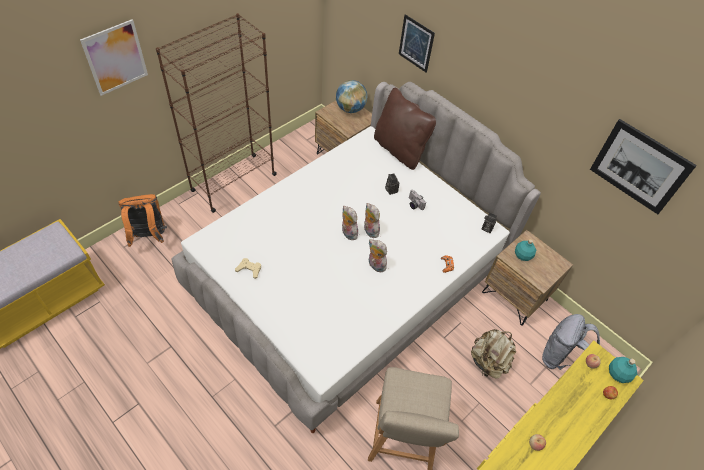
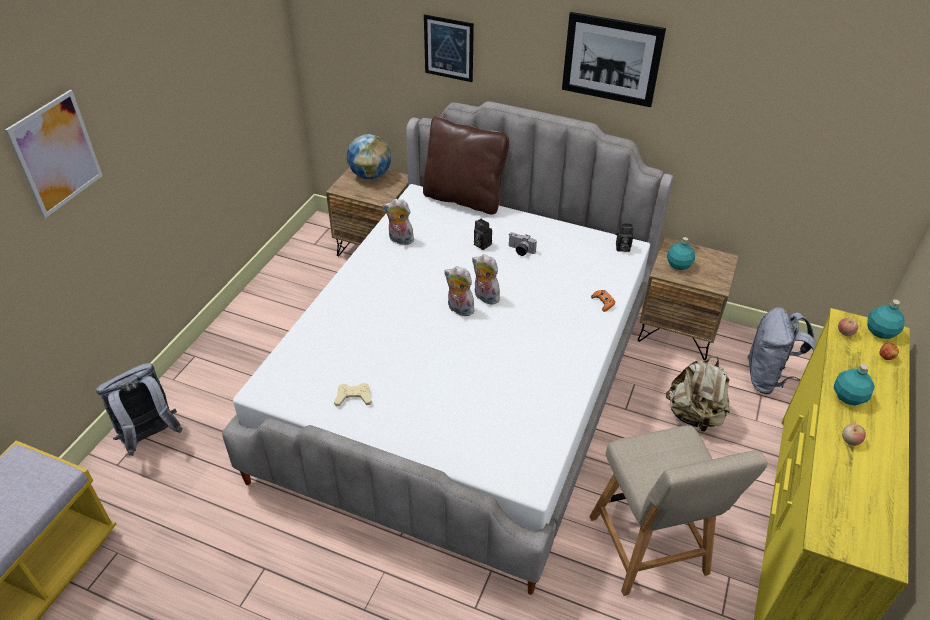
camera: 20 degrees left, 10 degrees down
(149, 236) = (150, 437): orange backpack -> grey backpack
(233, 183) = (241, 326): brown bookcase -> none
(375, 265) = (517, 333): plush toy -> plush toy (399, 240)
(557, 412) = (848, 396): none -> turquoise bottle
(639, 167) = (791, 87): picture -> picture (611, 59)

